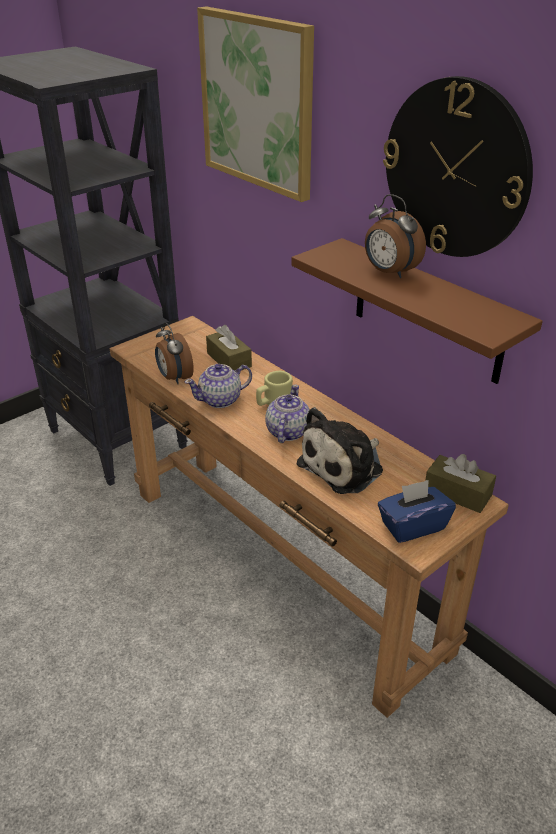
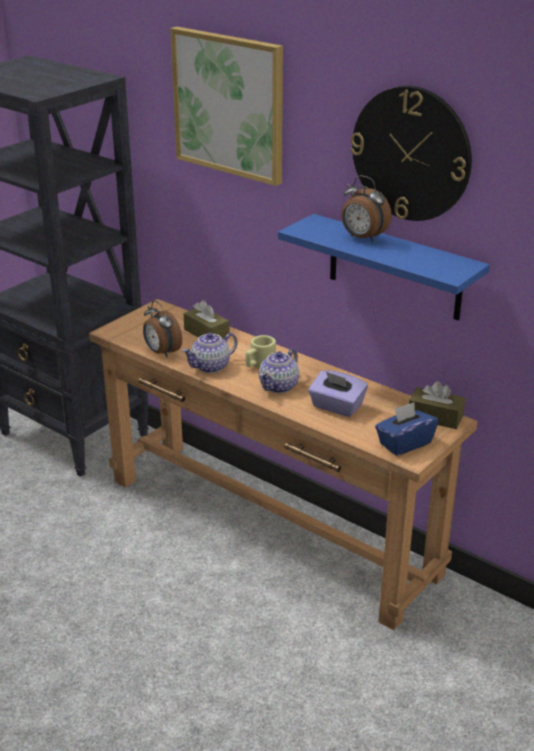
camera: 10 degrees left, 5 degrees down
(287, 432) = (279, 386): teapot -> teapot turned 150 degrees counterclockwise
(344, 466) = (336, 407): plush toy -> purple tissue box
(427, 311) = (394, 268): brown shelf -> blue shelf

